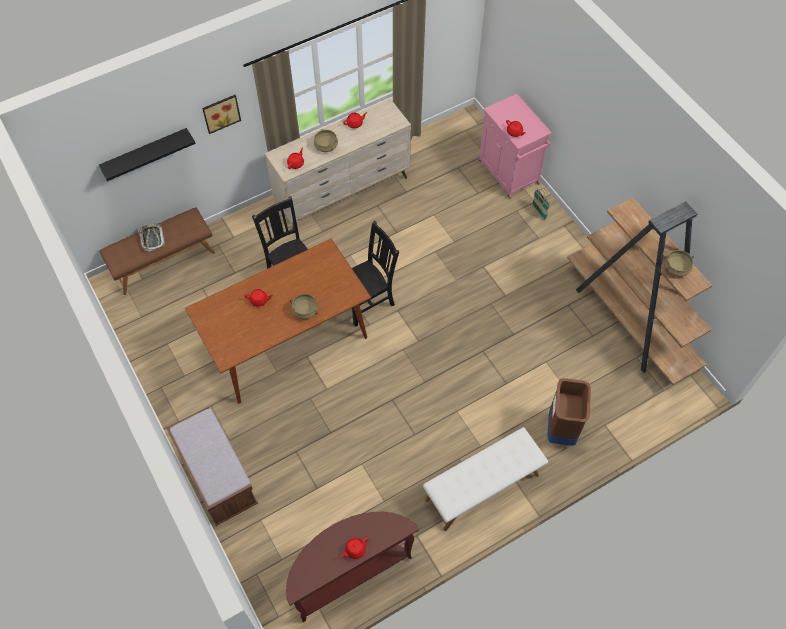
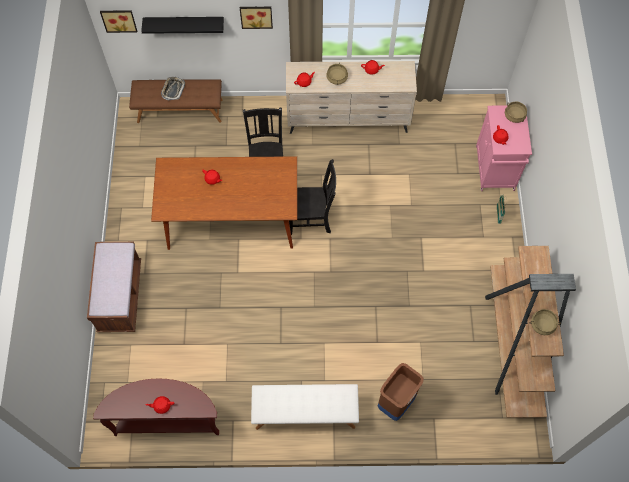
camera: 30 degrees right, 5 degrees up
(72, 178) = (119, 19): none -> picture
(305, 311) = (240, 205): beige cooking pot -> beige cooking pot (514, 116)

